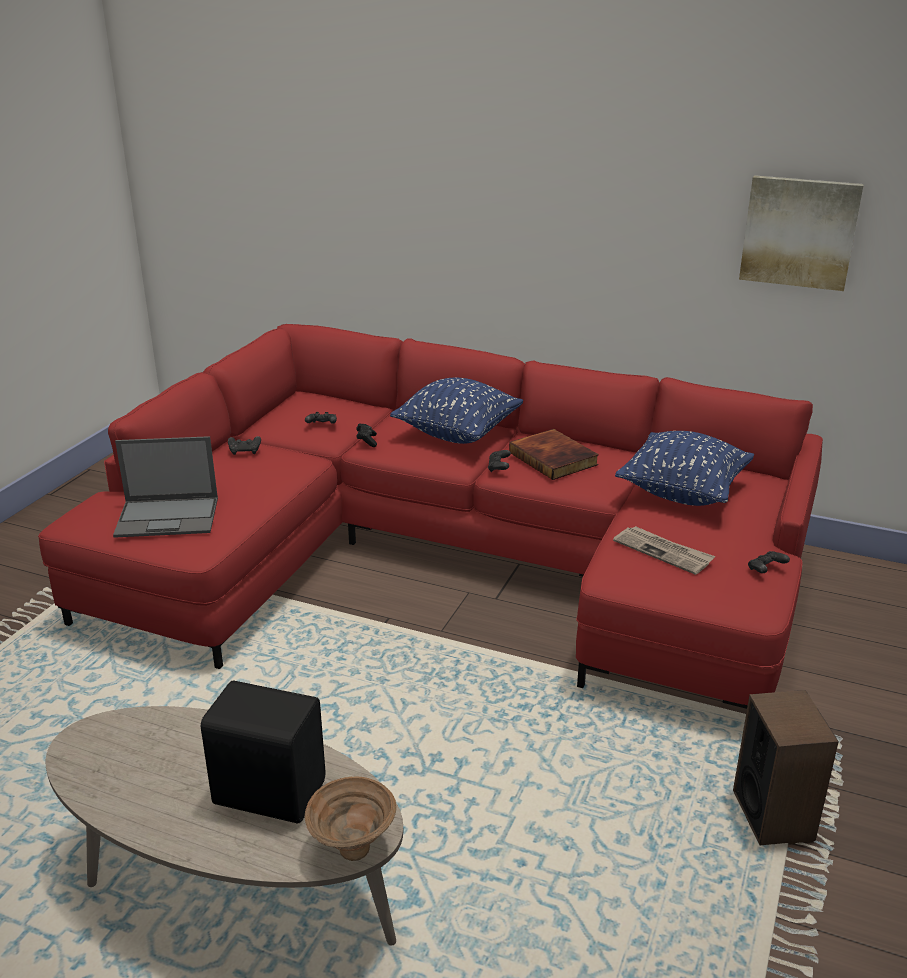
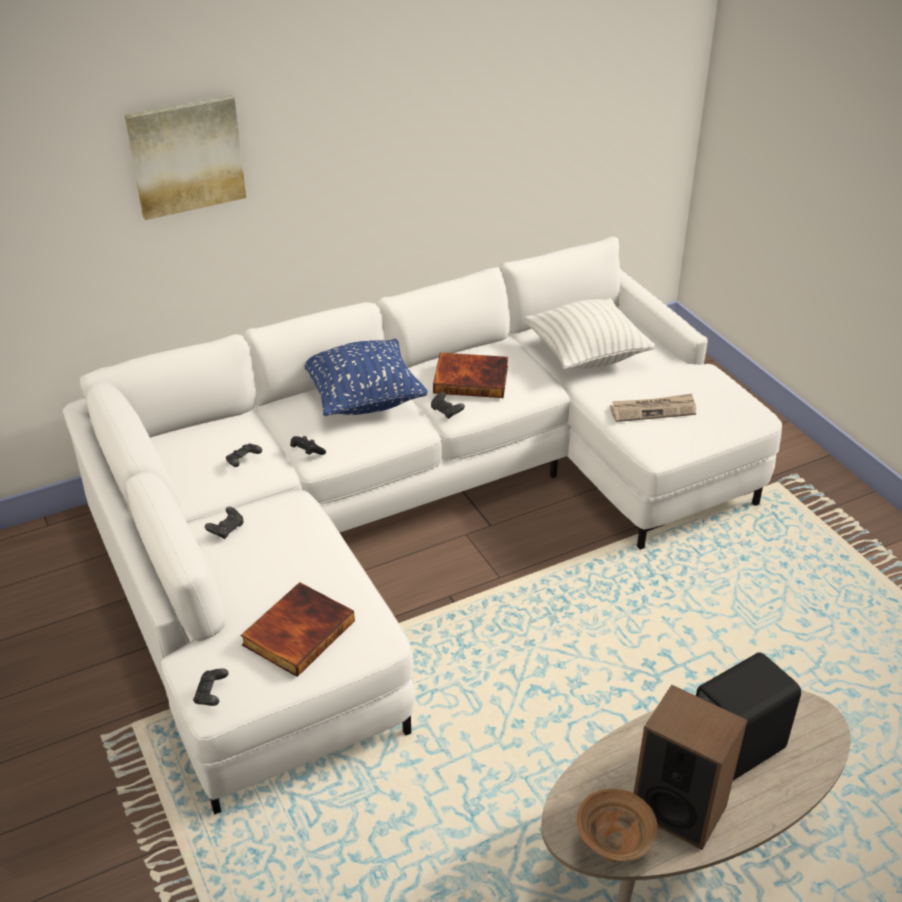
camera: 50 degrees left, 10 degrees up
(169, 517) = (297, 631): laptop -> book
(353, 851) = (829, 734): brown bowl -> brown bowl (613, 852)
(451, 559) = (410, 517): red sofa -> white sofa
(682, 492) = (586, 355): blue pillow -> white pillow
(766, 570) = (719, 385): black game controller -> black game controller (211, 694)
(773, 816) = (836, 547): speaker -> speaker (678, 808)
(799, 232) = (574, 98): picture -> picture (186, 156)

